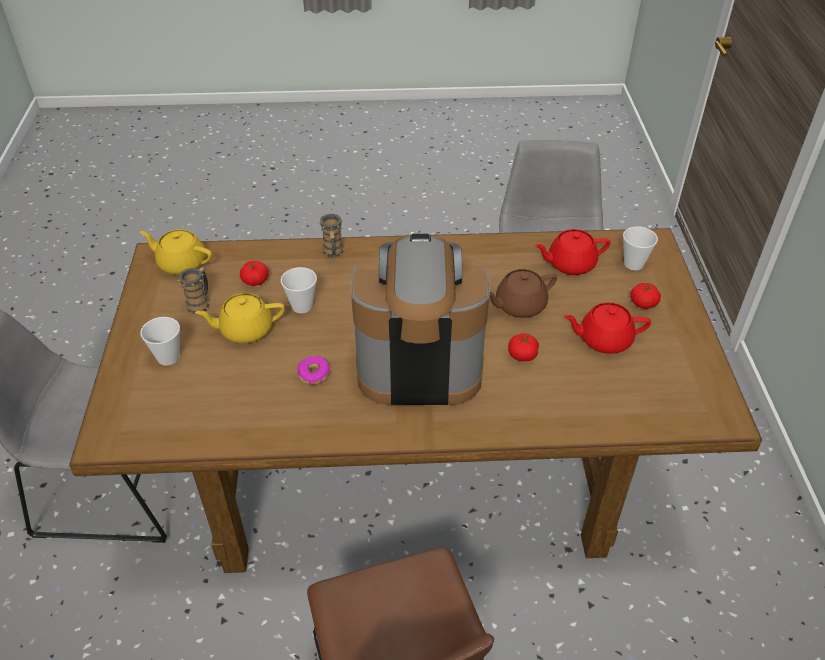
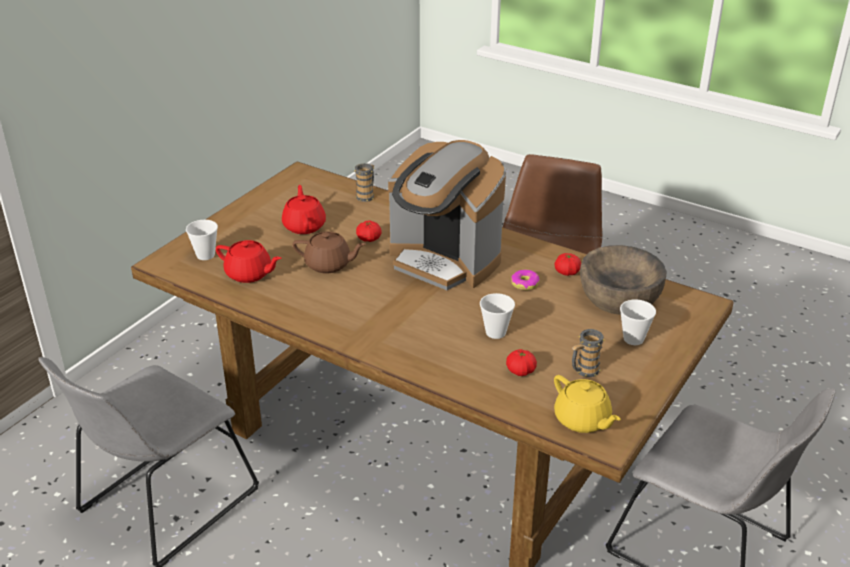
camera: 145 degrees left, 10 degrees down
(204, 405) = (619, 297): none -> brown bowl
(245, 330) = (557, 333): yellow teapot -> none
(333, 253) = (428, 366): mug -> mug (366, 195)
(603, 339) = (304, 226): red teapot -> red teapot turned 135 degrees counterclockwise
(643, 303) = (244, 232): tomato -> tomato (567, 272)

